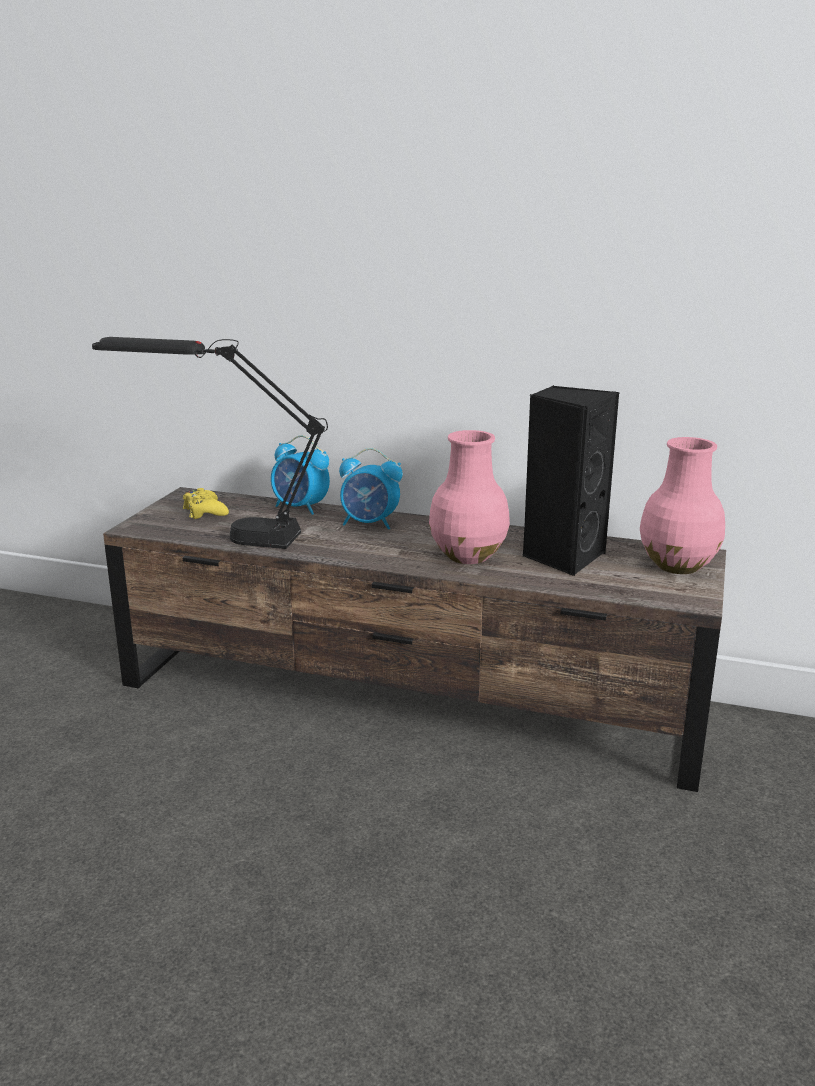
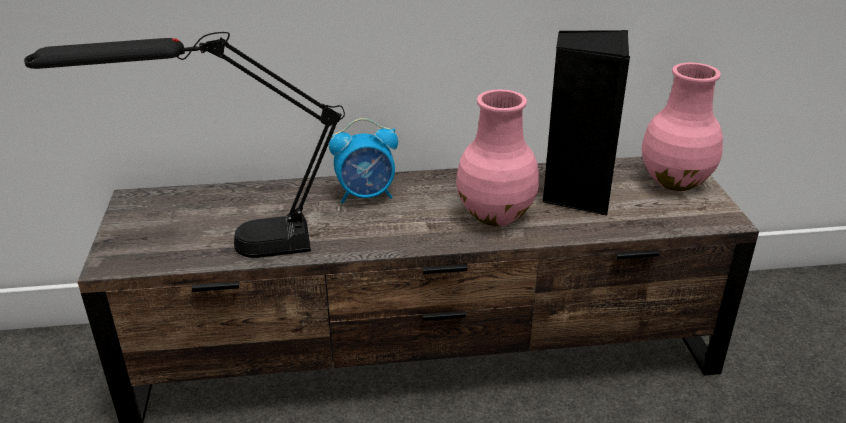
camera: 25 degrees left, 10 degrees up
(204, 512) = (175, 220): yellow game controller -> none
(300, 508) = (277, 190): alarm clock -> none

